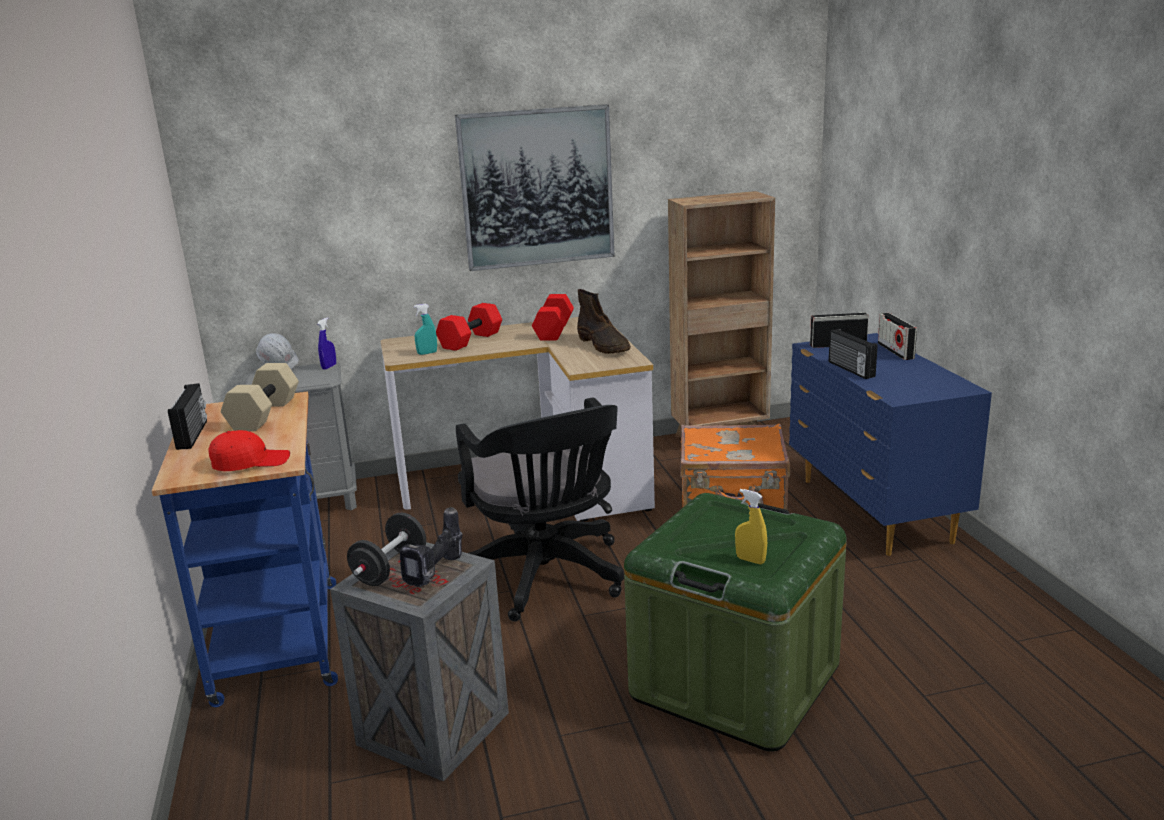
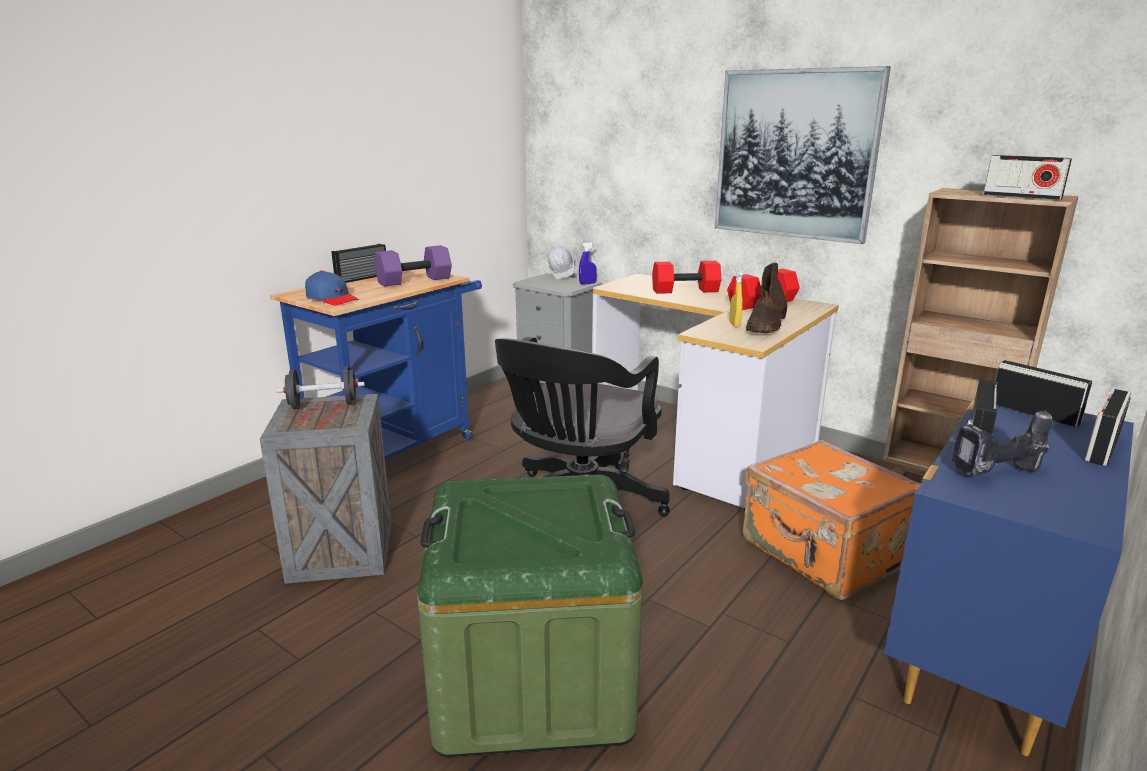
camera: 50 degrees right, 0 degrees up
(250, 462) = (332, 299): red cap -> blue cap
(263, 414) = (414, 280): beige dumbbell -> purple dumbbell
(427, 353) = (635, 289): turquoise spray bottle -> none
(437, 573) = (329, 421): power drill -> power drill (997, 474)
(740, 198) = (1021, 197): none -> radio
(750, 560) = (492, 543): yellow spray bottle -> yellow spray bottle (734, 325)

